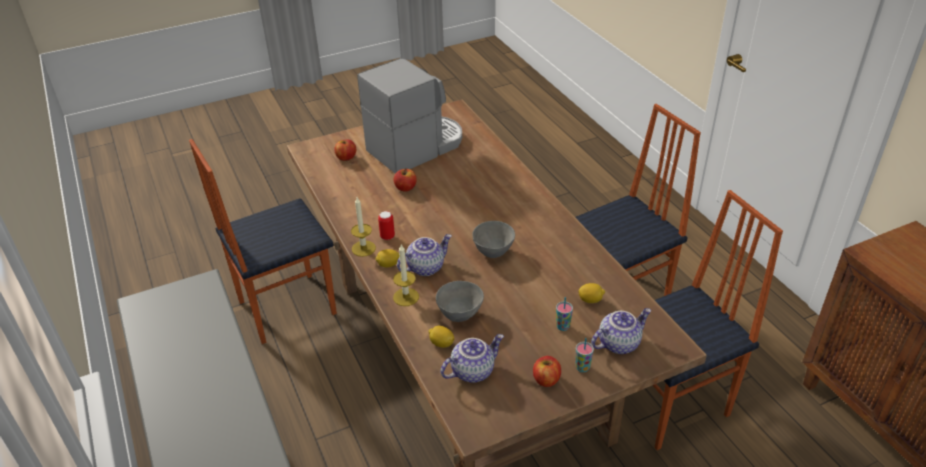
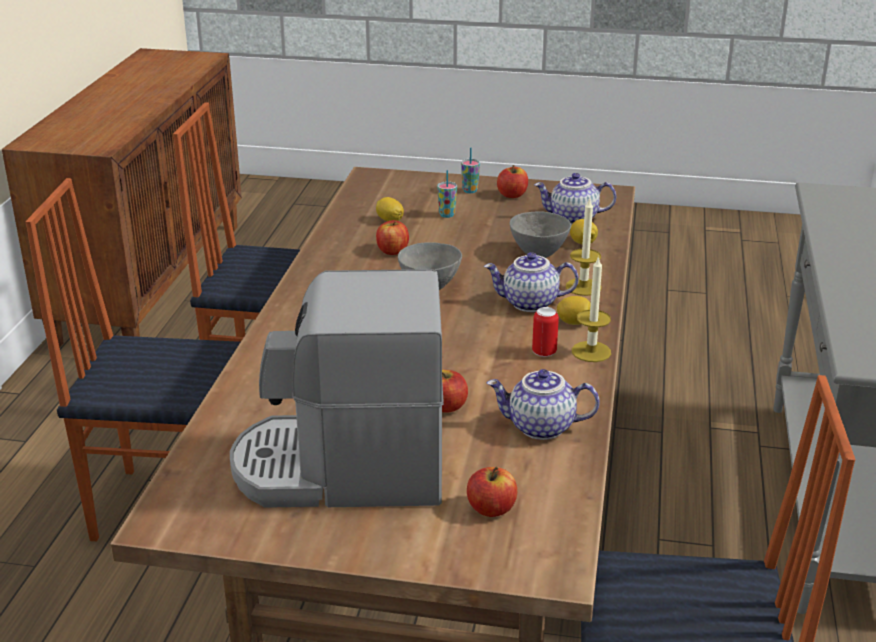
camera: 145 degrees left, 10 degrees down
(550, 271) = (392, 251): none -> apple
(618, 343) = (414, 192): teapot -> teapot (540, 428)

